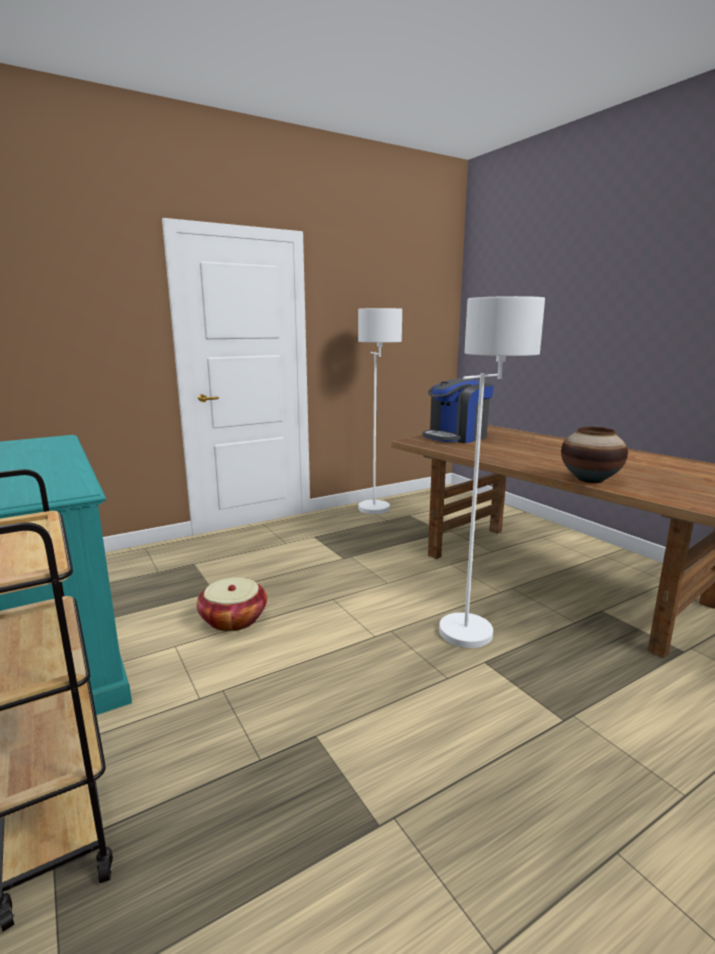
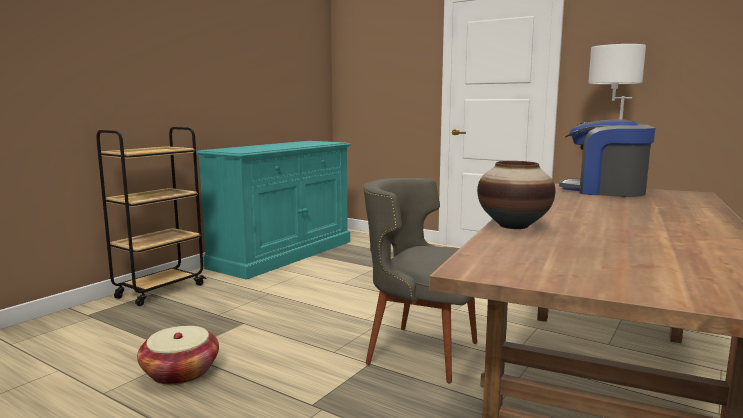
camera: 65 degrees right, 5 degrees down
(233, 619) = (343, 278): basket -> basket (180, 372)
(476, 627) = (424, 353): white floor lamp -> grey chair

